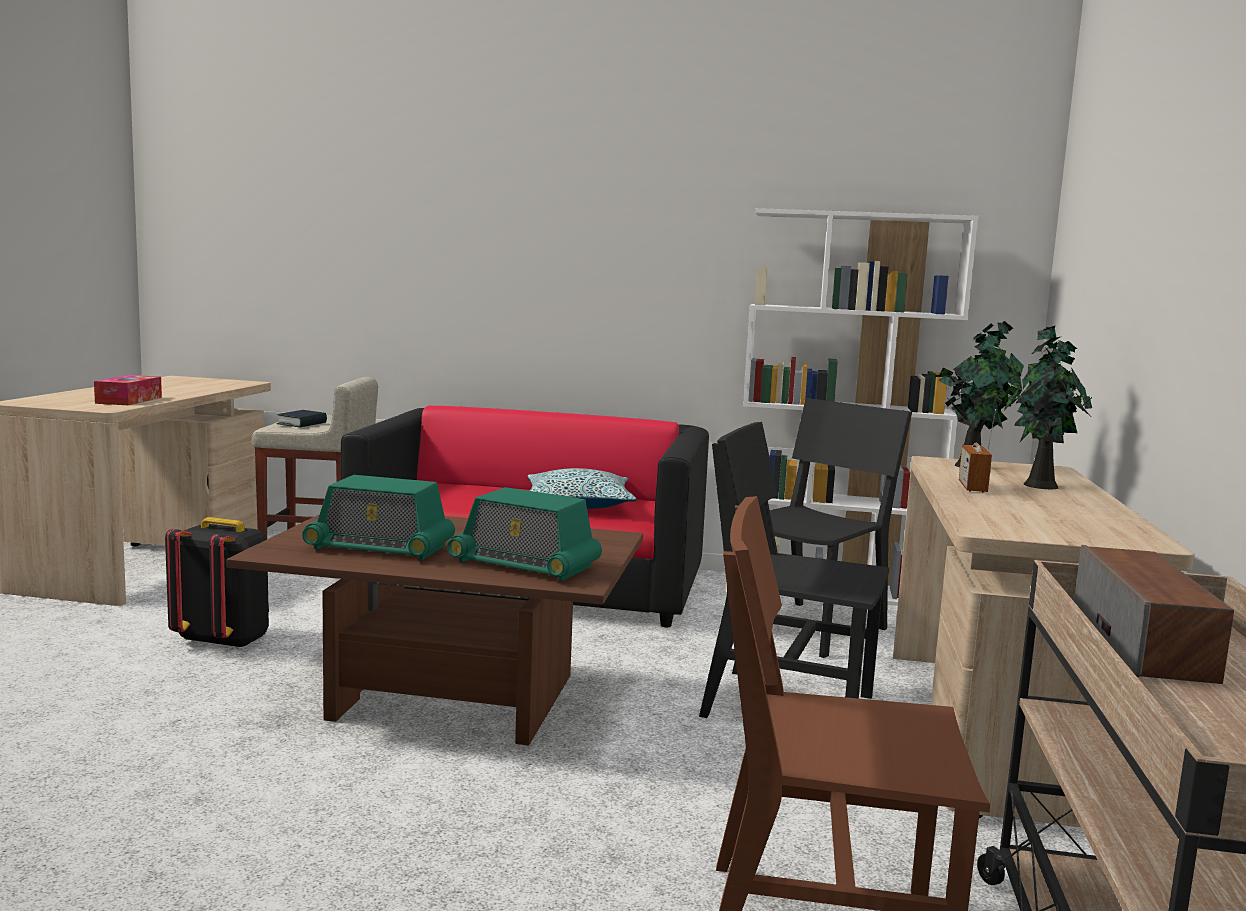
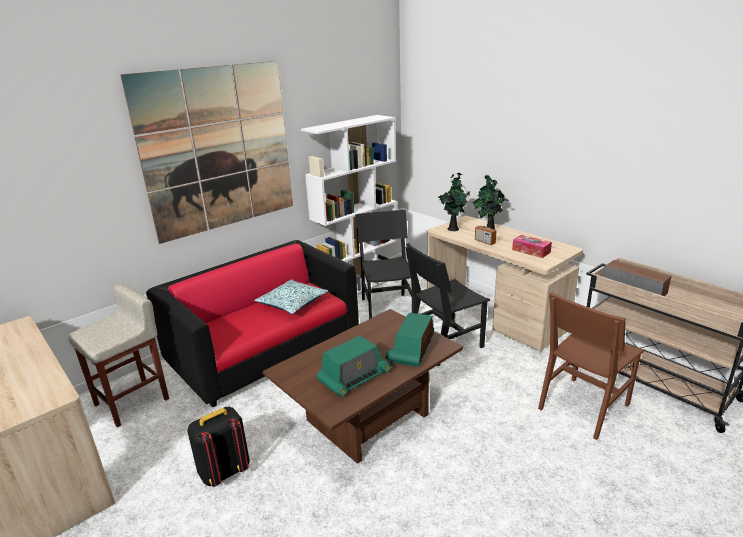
camera: 50 degrees left, 15 degrees up
(129, 400) = (34, 383): tissue box -> tissue box (531, 251)
(302, 423) = (102, 333): book -> none
(524, 564) = (411, 349): radio -> radio turned 135 degrees clockwise
(590, 219) = (218, 149): none -> picture

